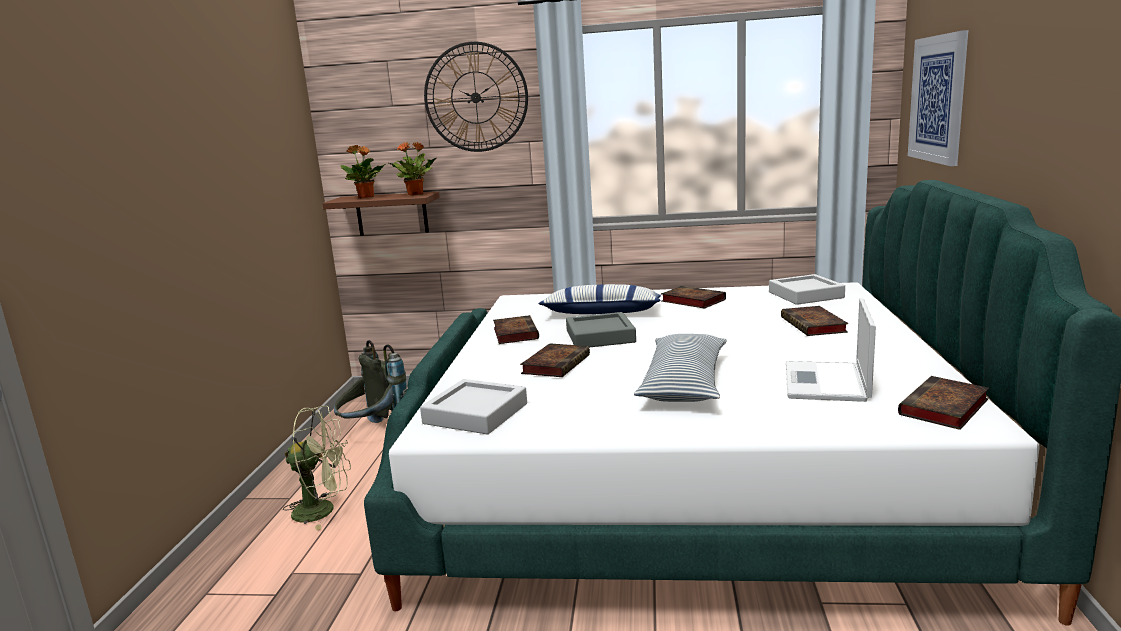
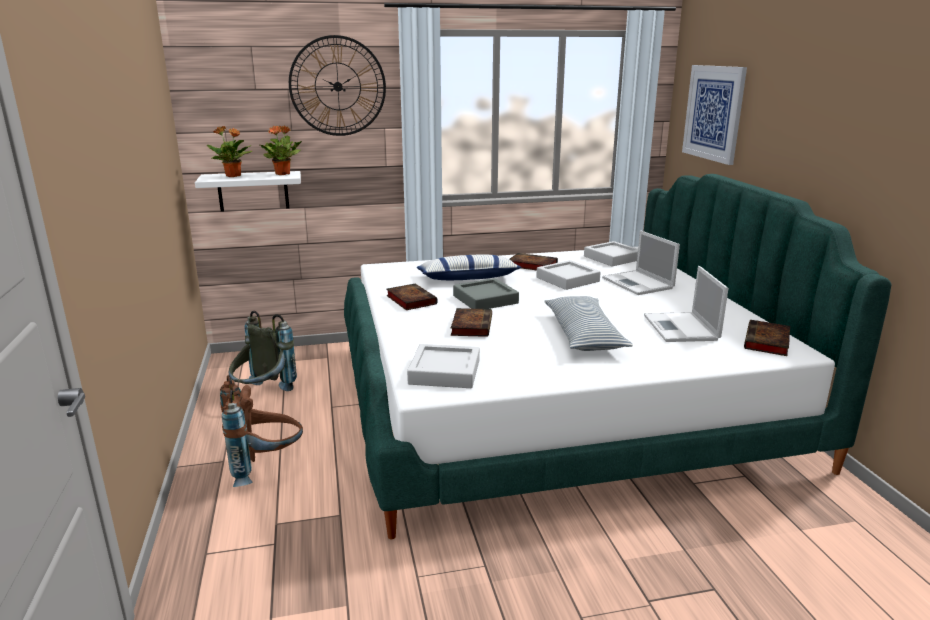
camera: 20 degrees left, 5 degrees up
(323, 510) = (265, 467): green fan -> brown backpack
(392, 214) = (253, 191): brown shelf -> white shelf
(723, 318) = (567, 279): none -> grey tray
(814, 325) = (638, 283): book -> laptop

